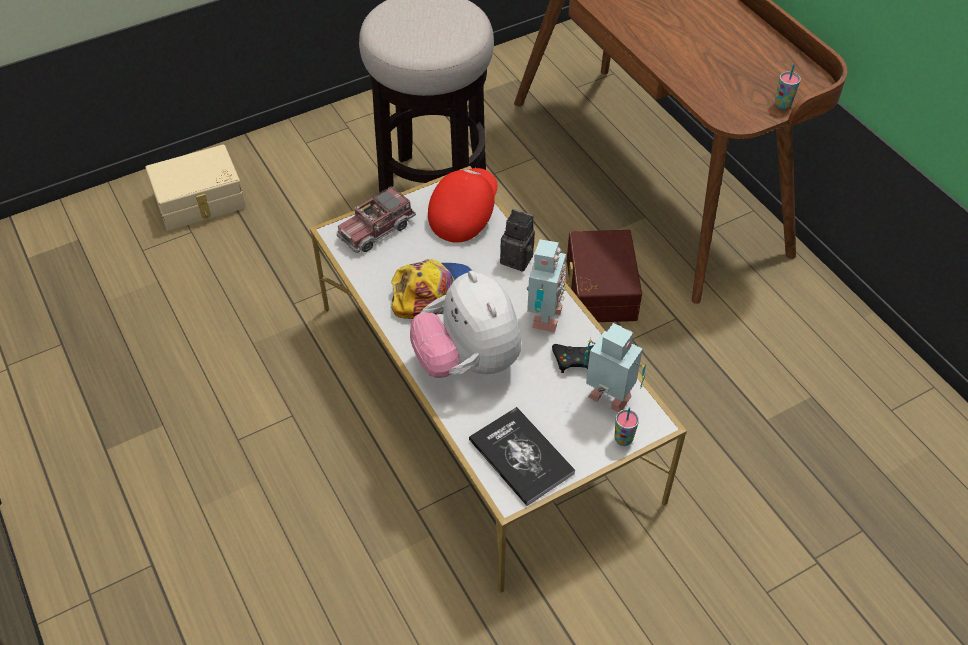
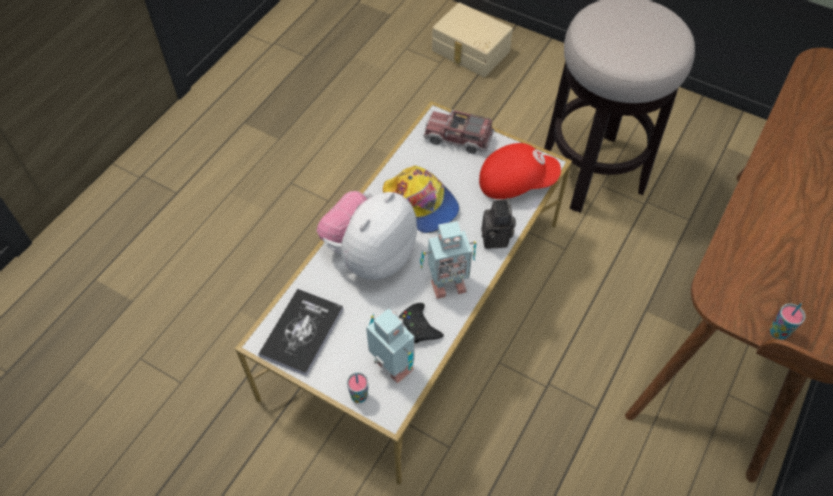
camera: 60 degrees right, 5 degrees up
(598, 289) = (583, 334): brown storage box -> none
(609, 401) = (392, 369): toy robot -> toy robot turned 45 degrees counterclockwise

